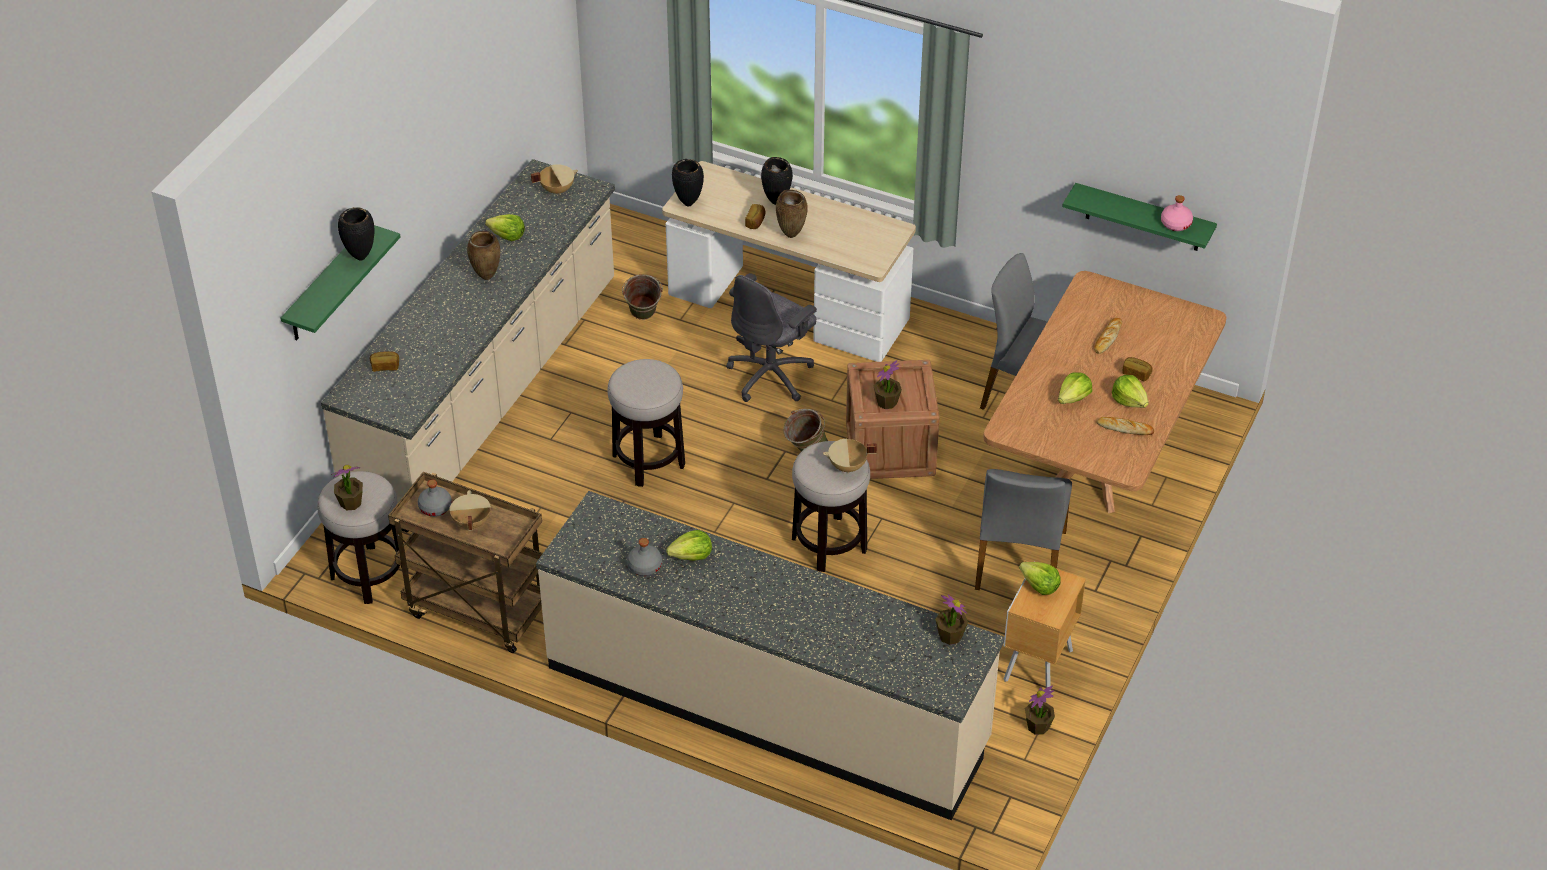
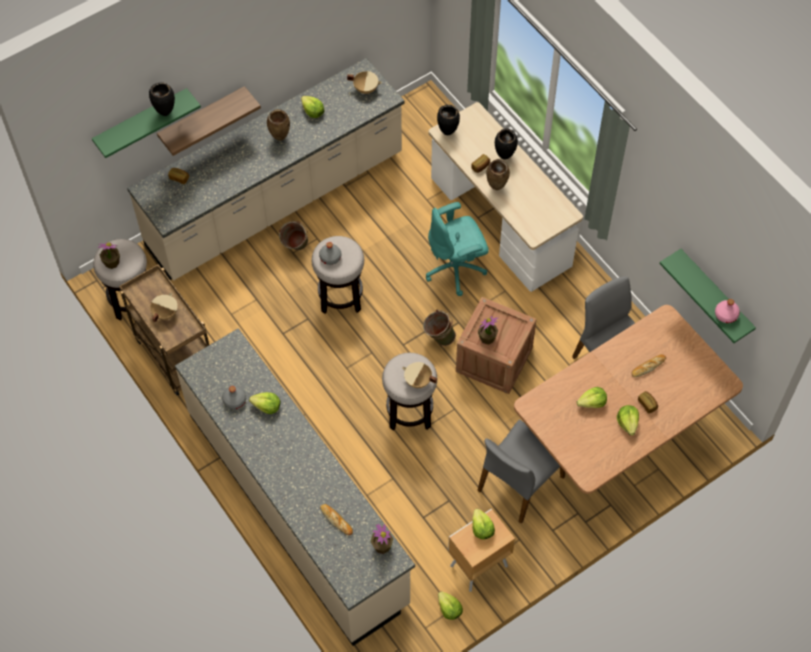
camera: 30 degrees right, 15 degrees up
(384, 275) = (202, 118): none -> shelf
(435, 507) = (152, 292): grey bottle -> grey bottle (330, 257)
(643, 318) = (404, 188): green bucket -> green bucket (295, 248)
(771, 375) = (456, 269): grey office chair -> turquoise office chair
(1038, 726) = (449, 609): potted plant -> lettuce
(1125, 428) = (609, 443): bread -> bread (336, 520)

